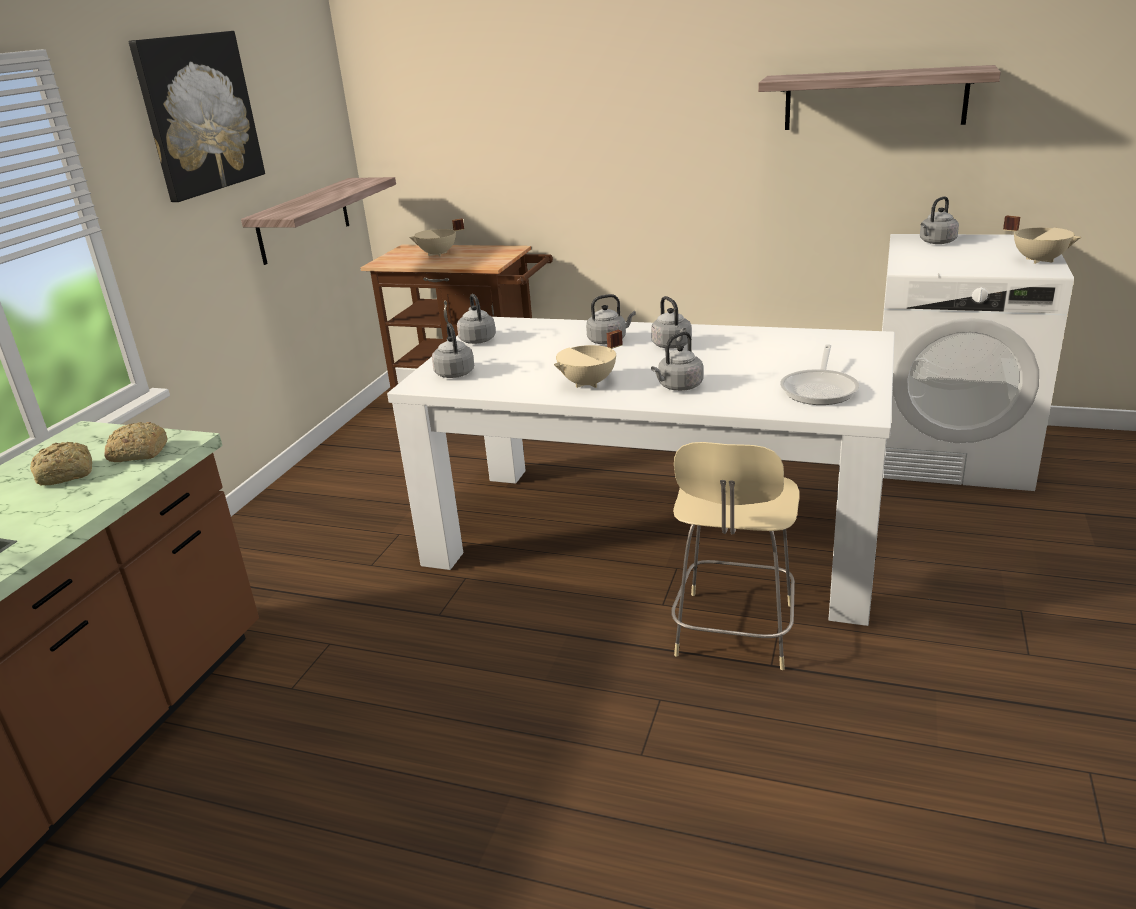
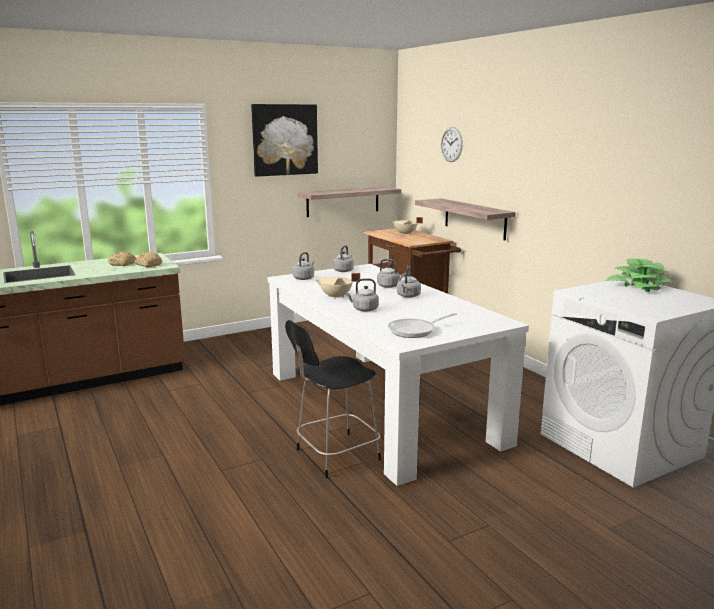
camera: 40 degrees right, 10 degrees down
(497, 82) = (451, 144): none -> wall clock
(733, 633) = (335, 455): beige chair -> black chair
(874, 99) = (628, 180): shelf -> shelf (474, 218)
(936, 242) = (639, 286): grey kettle -> potted plant
(1039, 260) = (669, 310): beige cooking pot -> none

